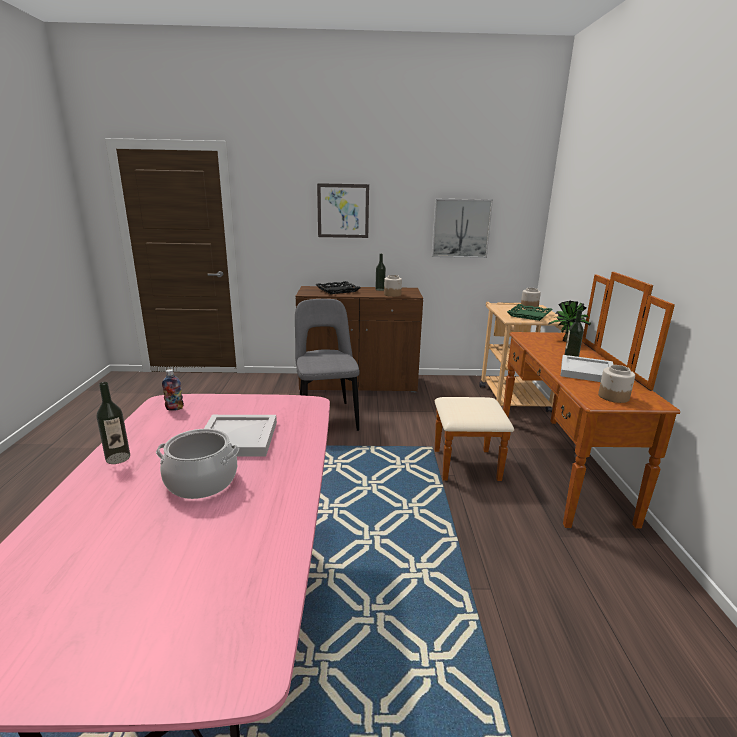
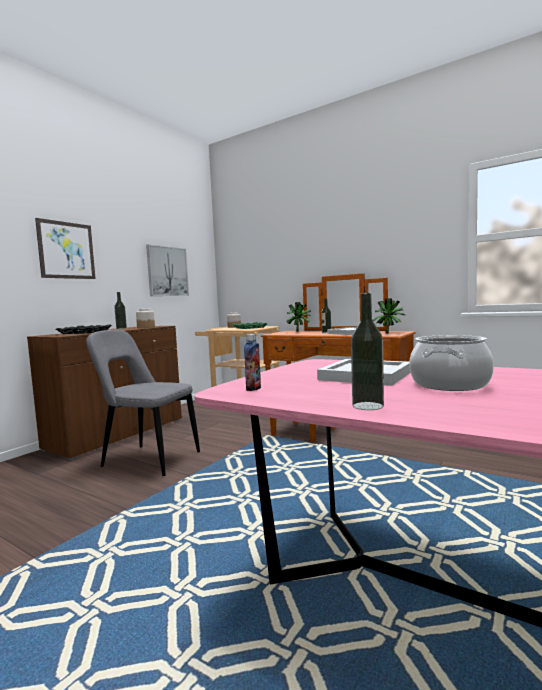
camera: 55 degrees left, 15 degrees down
(614, 397) = (389, 333): jar -> potted plant

